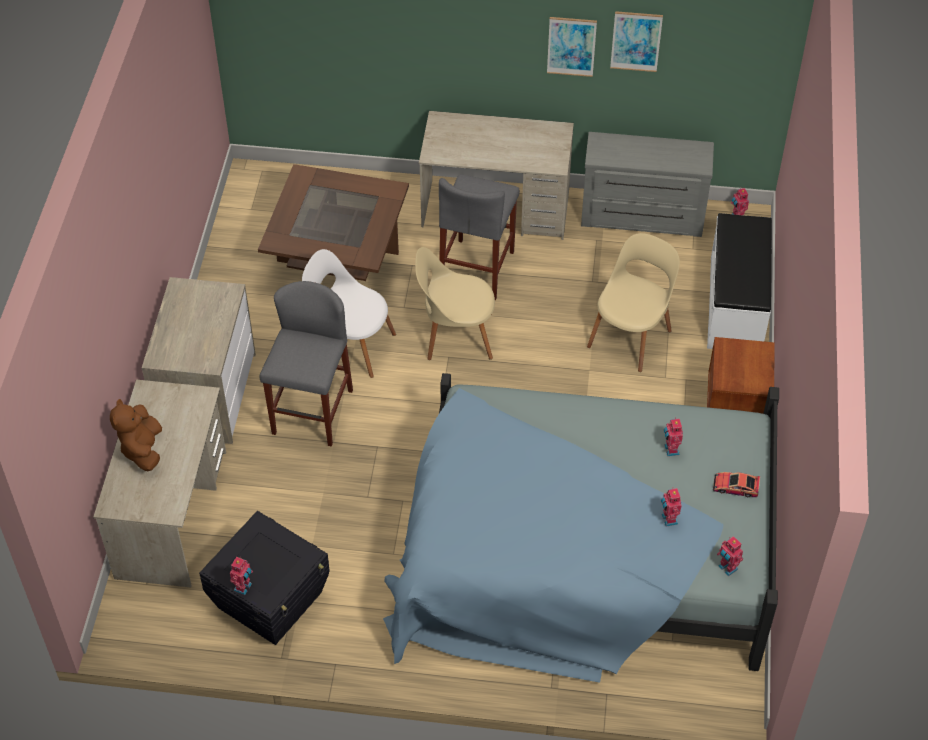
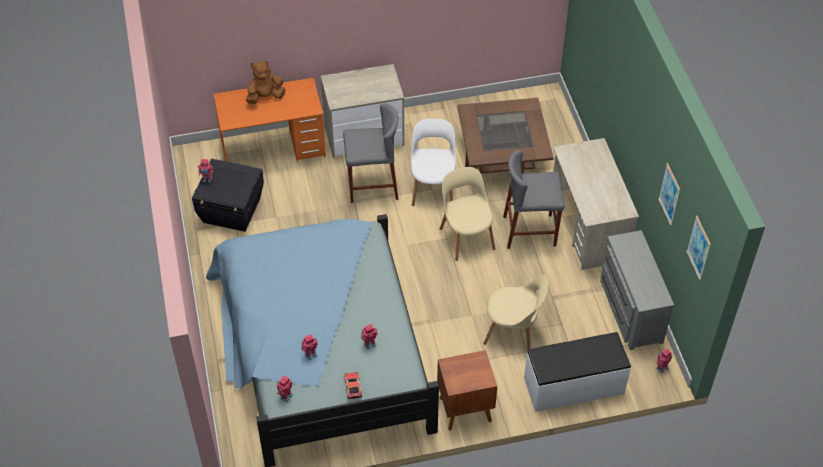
camera: 70 degrees right, 0 degrees up
(172, 514) = (273, 149): beige desk -> orange desk
(571, 46) = (651, 165): picture -> picture (699, 247)

